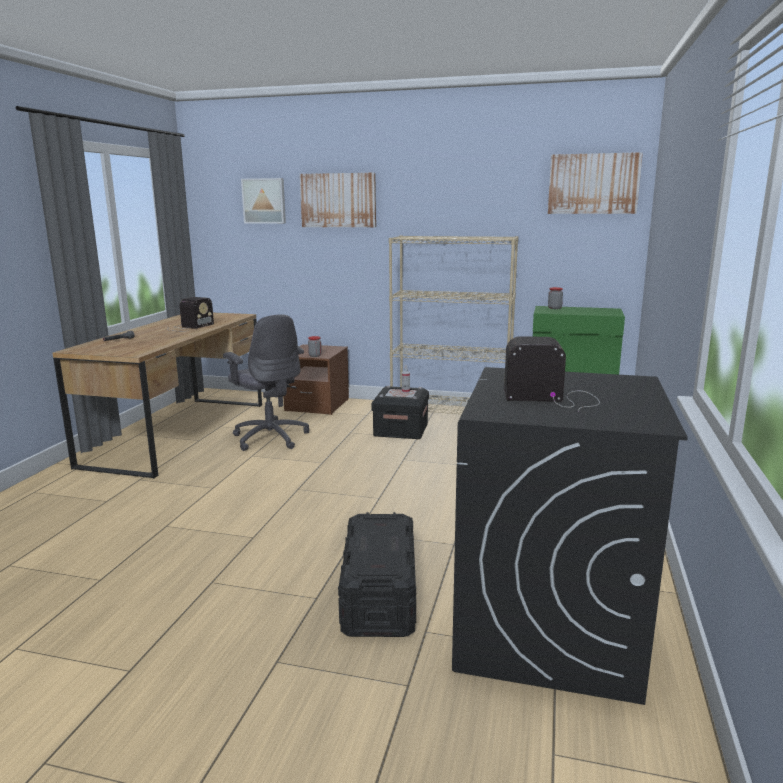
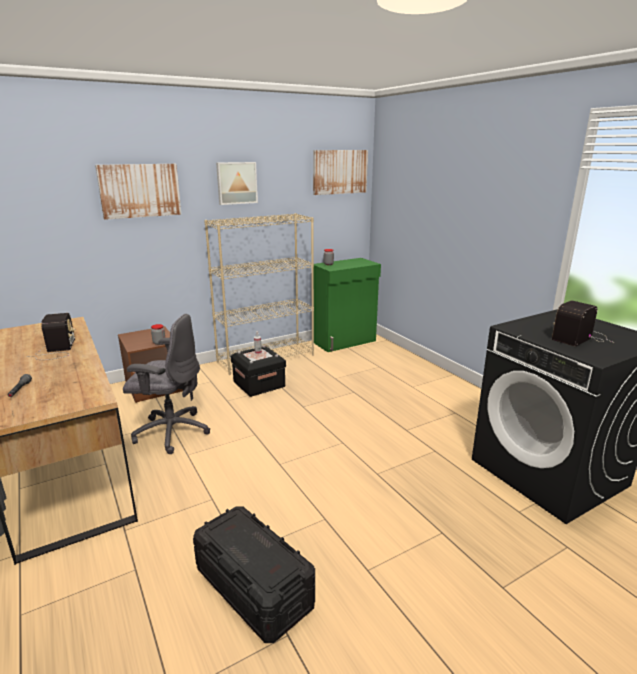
camera: 45 degrees left, 5 degrees up
(264, 201) = (52, 194): picture -> picture (236, 183)
(379, 595) = (464, 507): black storage box -> black storage box (254, 587)

